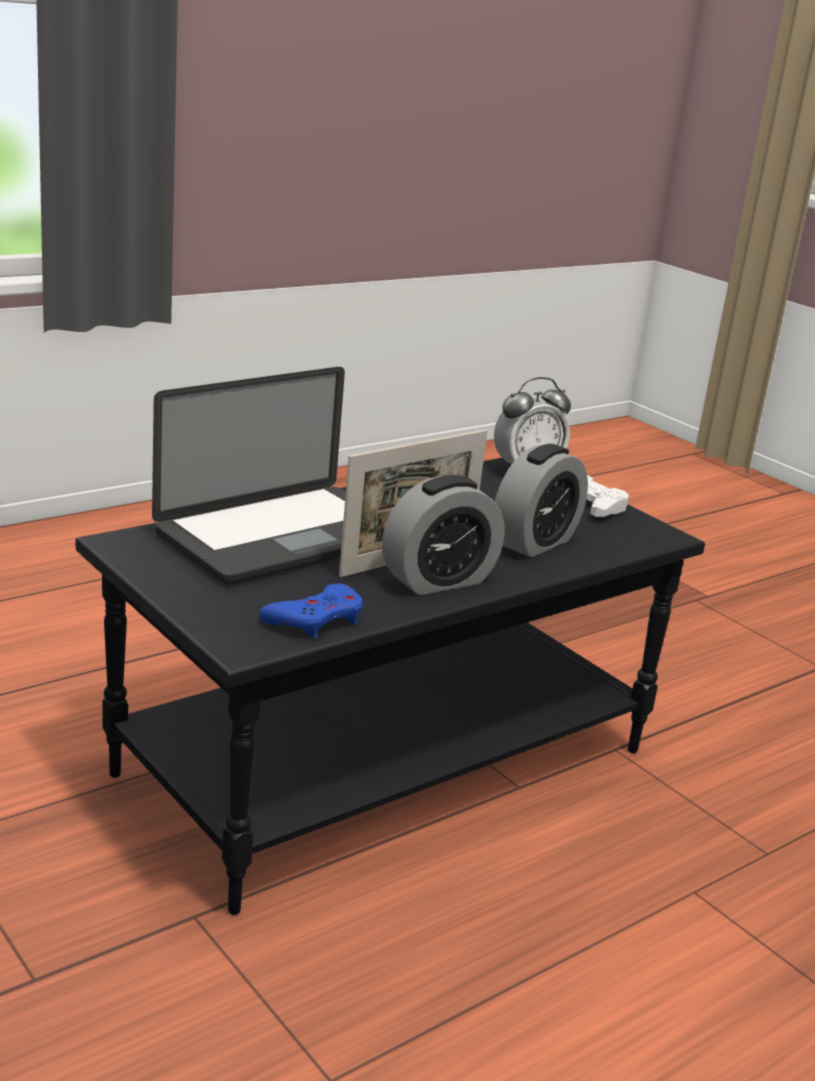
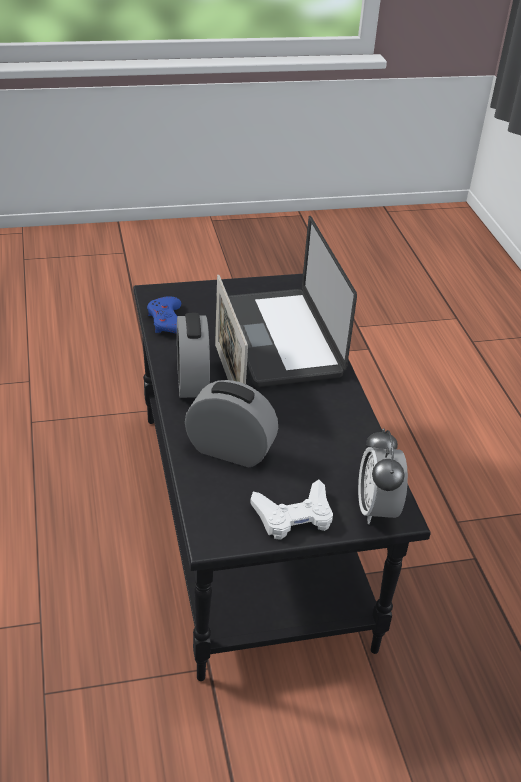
camera: 115 degrees right, 15 degrees up
(535, 542) = (230, 450): alarm clock -> alarm clock turned 135 degrees clockwise

